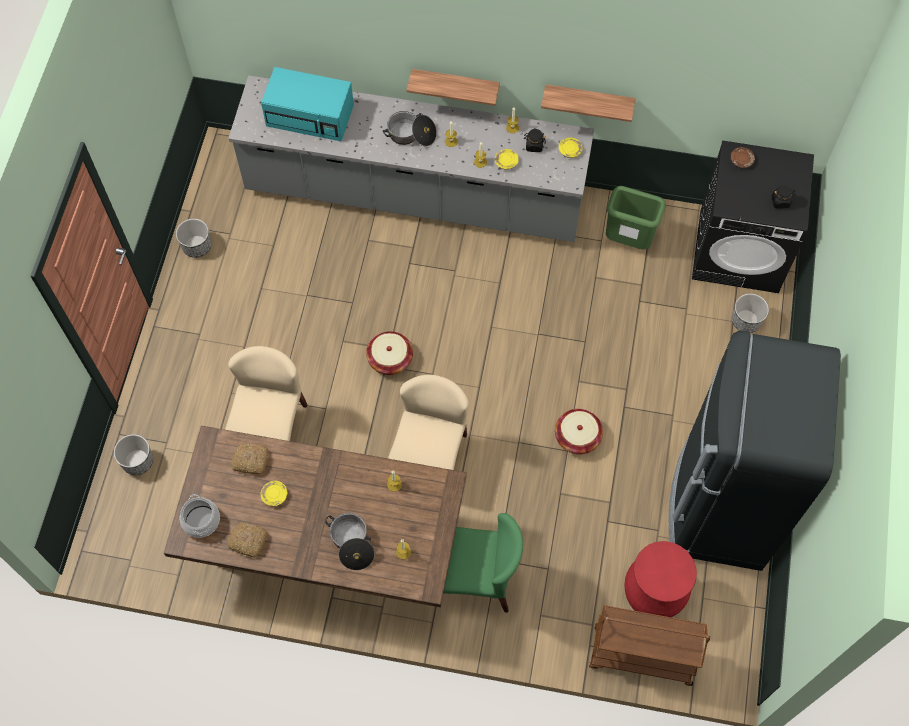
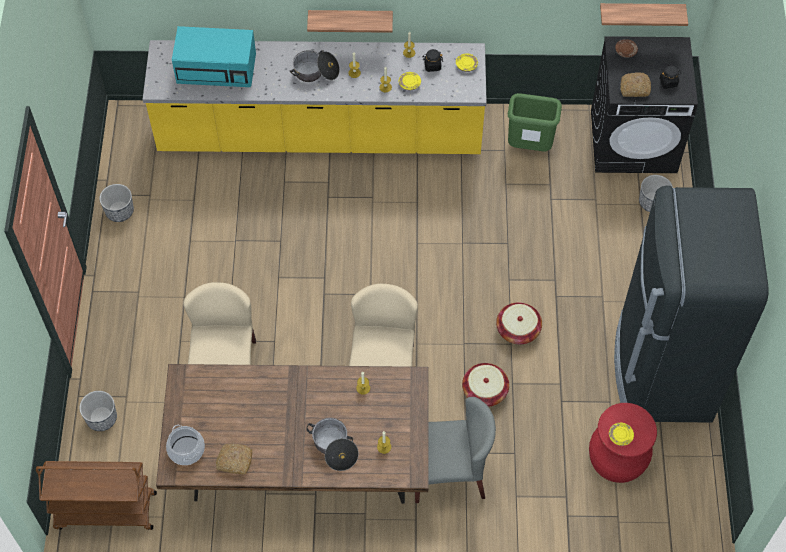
camera: 10 degrees left, 5 degrees down
(250, 461) = (222, 388): bread -> bread (634, 88)
(274, 495) = (251, 416): yellow plate -> yellow plate (620, 436)
(390, 359) = (327, 287): basket -> basket (484, 391)
(414, 195) = (320, 135): grey counter -> yellow counter
(475, 578) = (448, 473): green chair -> grey chair
(588, 100) = (477, 16): shelf -> shelf (641, 13)
(641, 656) = (617, 517): brown cart -> brown cart (105, 511)

